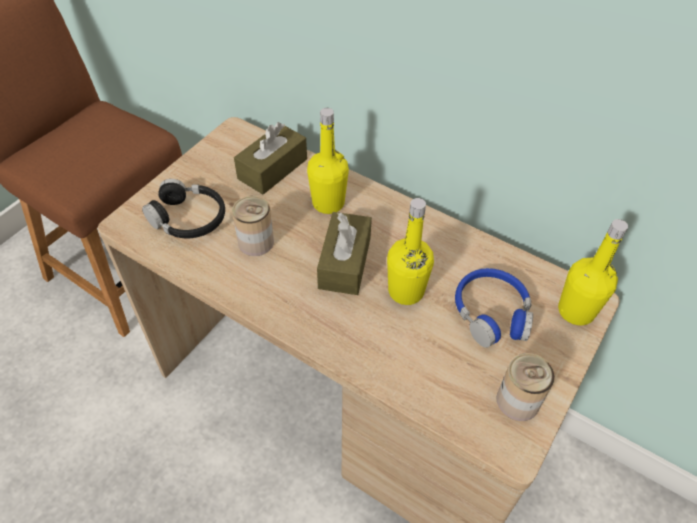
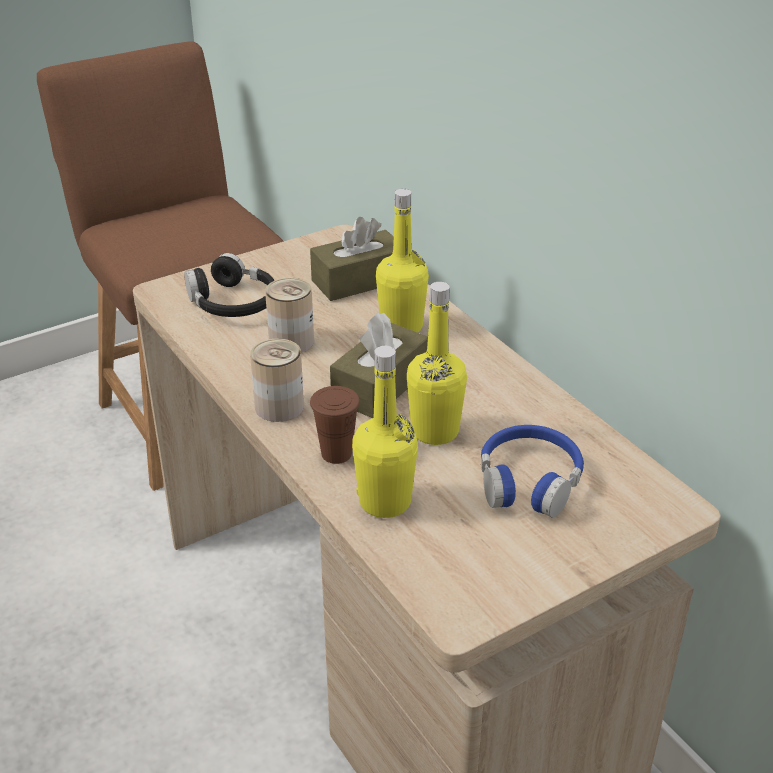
camera: 25 degrees right, 15 degrees down
(350, 337) = (336, 453): none -> brown cup
(518, 401) = (498, 573): can -> can (279, 406)
(576, 311) = (646, 511): yellow bottle -> yellow bottle (385, 502)

